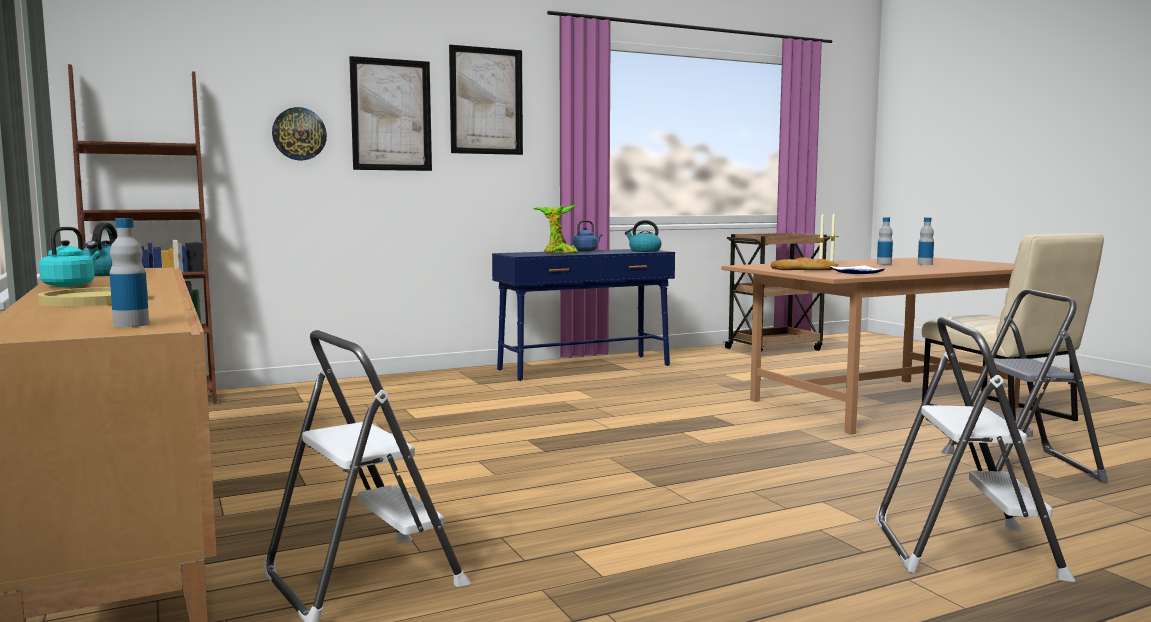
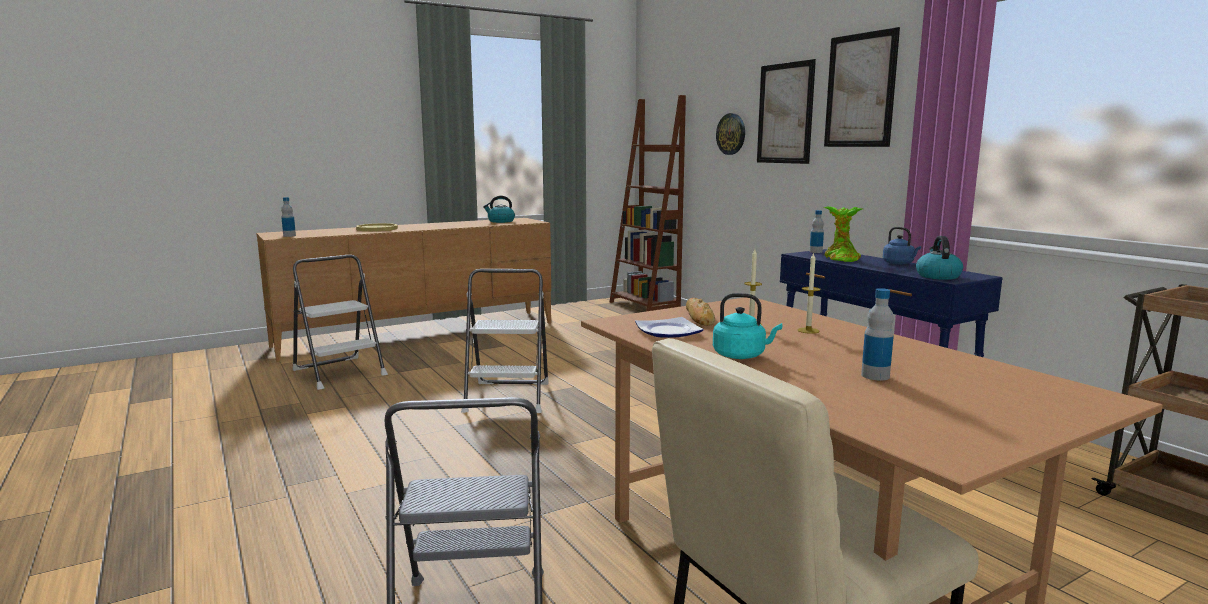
camera: 85 degrees right, 5 degrees up
(71, 285) = (444, 223): turquoise kettle -> turquoise kettle (741, 355)
(884, 264) = (849, 354): bottle -> bottle (815, 252)
(957, 547) = (264, 524): white step ladder -> white step ladder (509, 395)

